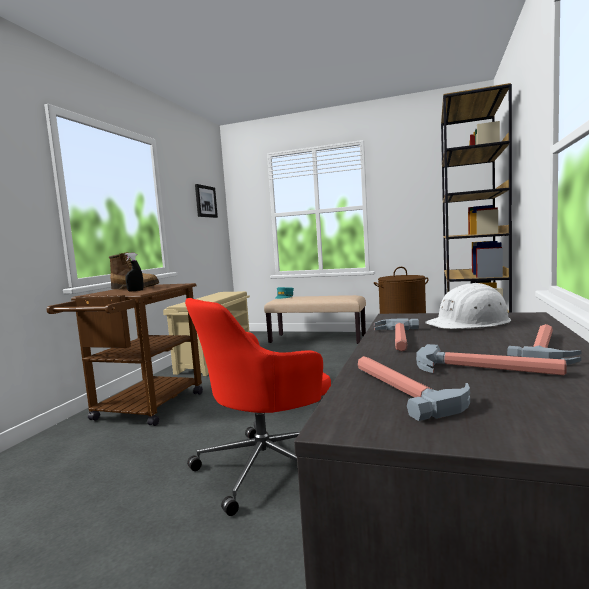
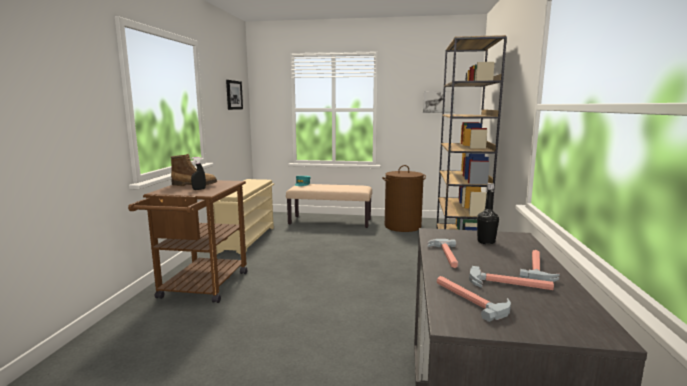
camera: 10 degrees left, 5 degrees up
(266, 467) = (324, 335): red office chair -> none
(440, 190) = (439, 102): none -> picture
(470, 323) = (486, 242): white hard hat -> black bottle

